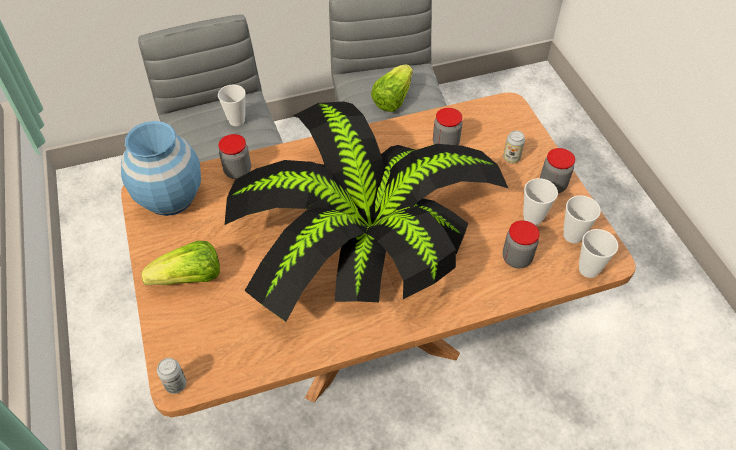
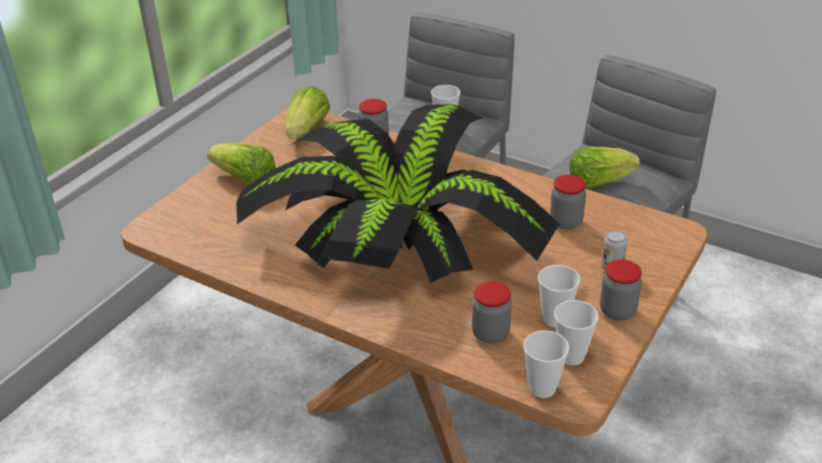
camera: 50 degrees right, 15 degrees down
(170, 198) = (307, 130): blue vase -> lettuce
(176, 384) = (147, 228): can -> none

